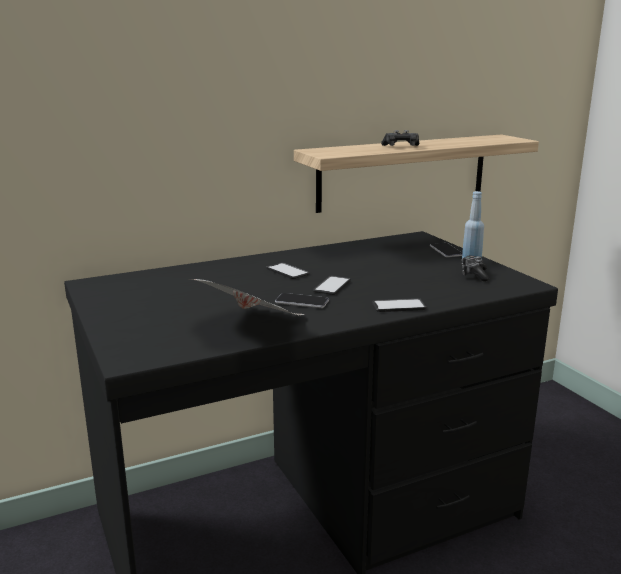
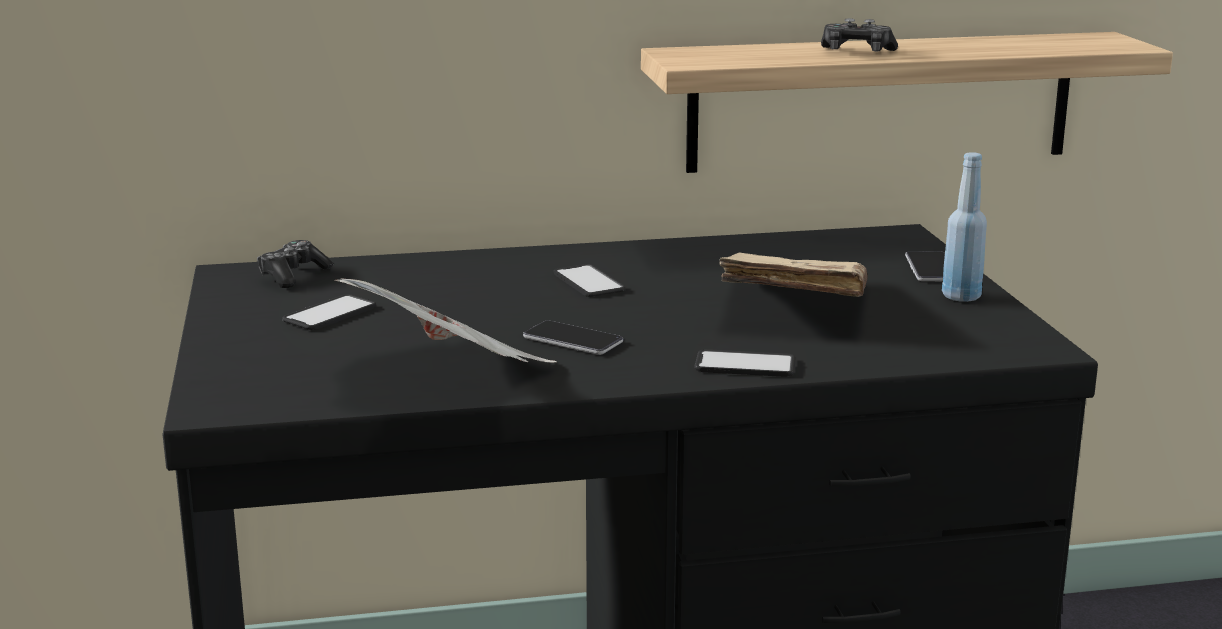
camera: 15 degrees right, 0 degrees up
(332, 286) = (650, 316): phone -> phone (329, 314)
(397, 274) = (792, 306): none -> beige book
(474, 274) = (946, 320): game controller -> game controller (293, 275)

